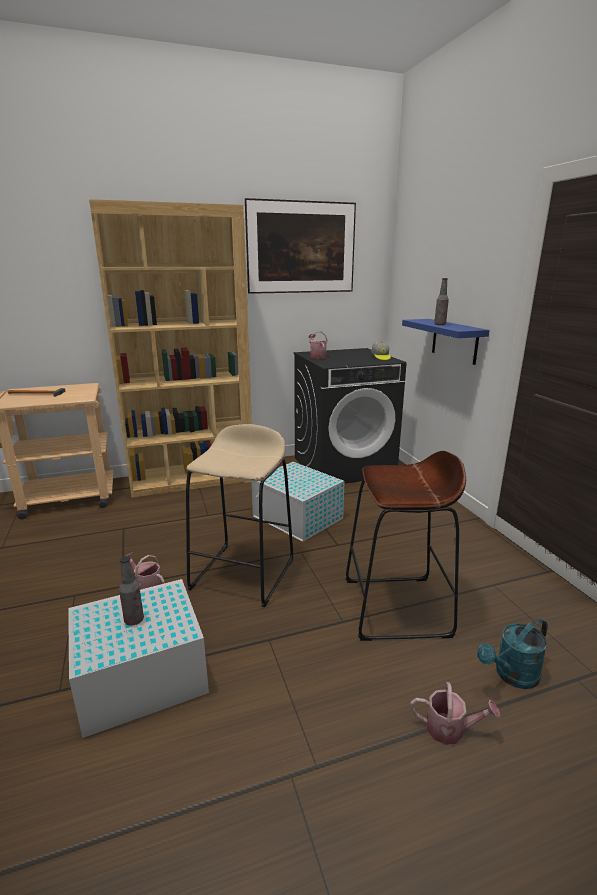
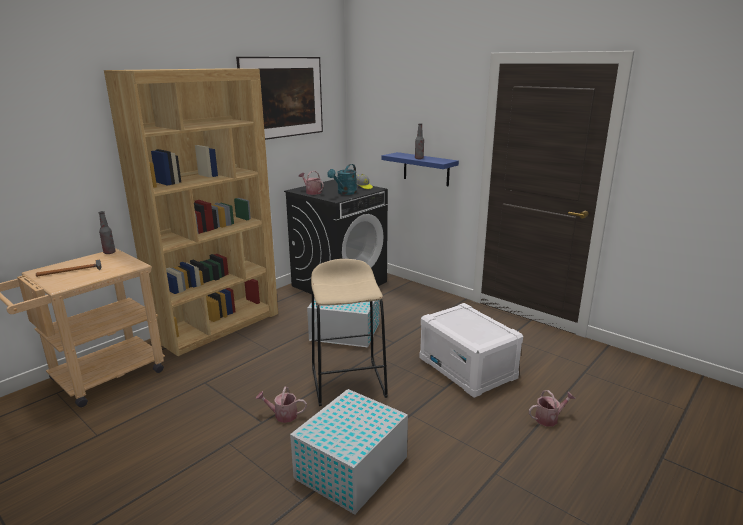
camera: 30 degrees left, 0 degrees up
(134, 620) = (350, 422): bottle -> bottle (109, 253)
(396, 607) = (467, 368): brown stool -> white storage box
(511, 676) = (555, 382): turquoise watering can -> turquoise watering can (345, 193)

